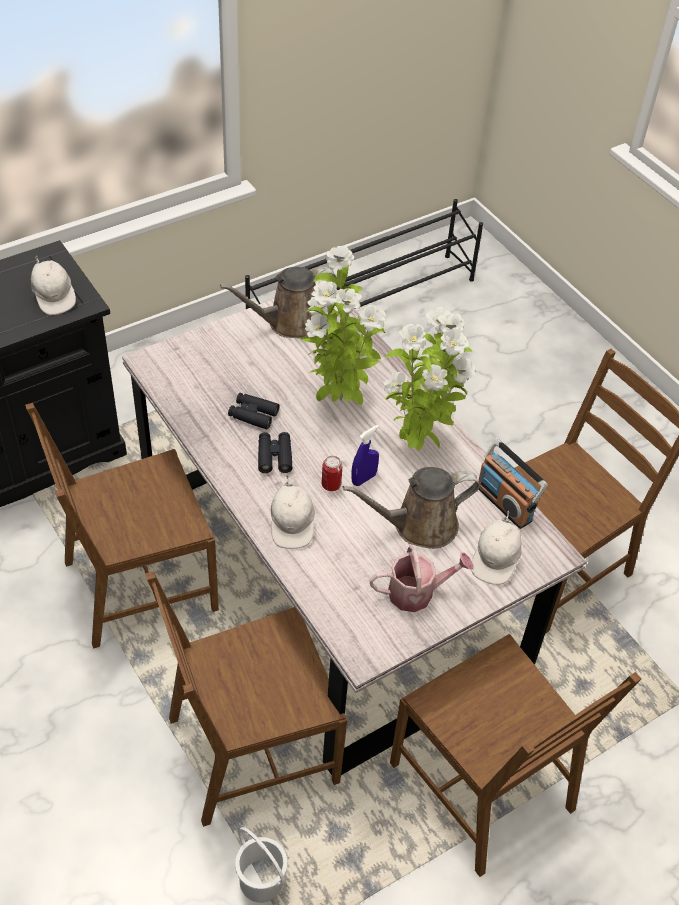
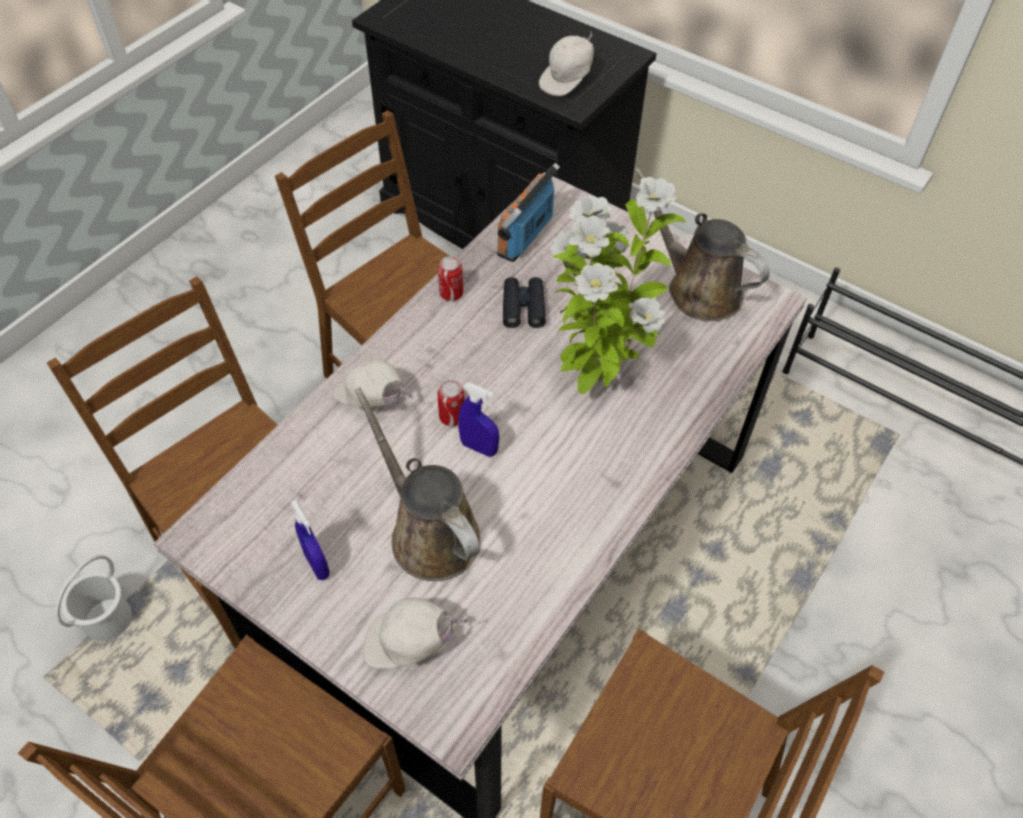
camera: 70 degrees right, 5 degrees up
(216, 449) = (451, 294): none -> can
(274, 456) = (469, 348): black binoculars -> none
(292, 524) = (371, 400): white cap -> white cap turned 60 degrees clockwise
(417, 592) = (317, 564): watering can -> blue spray bottle
(418, 444) = (571, 488): potted plant -> none
(504, 503) = (518, 626): radio -> radio (525, 236)

